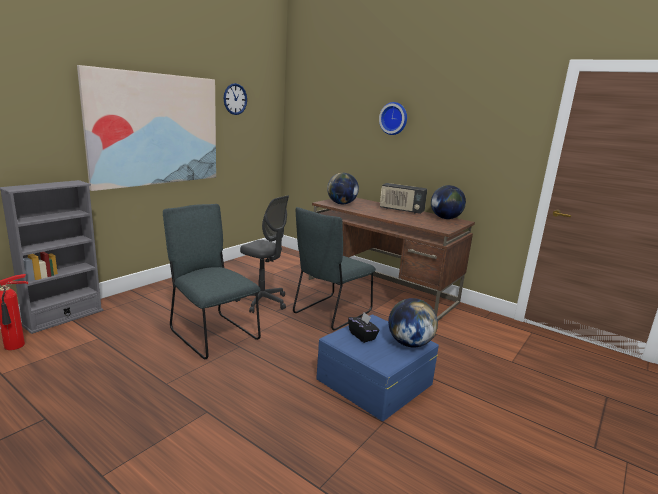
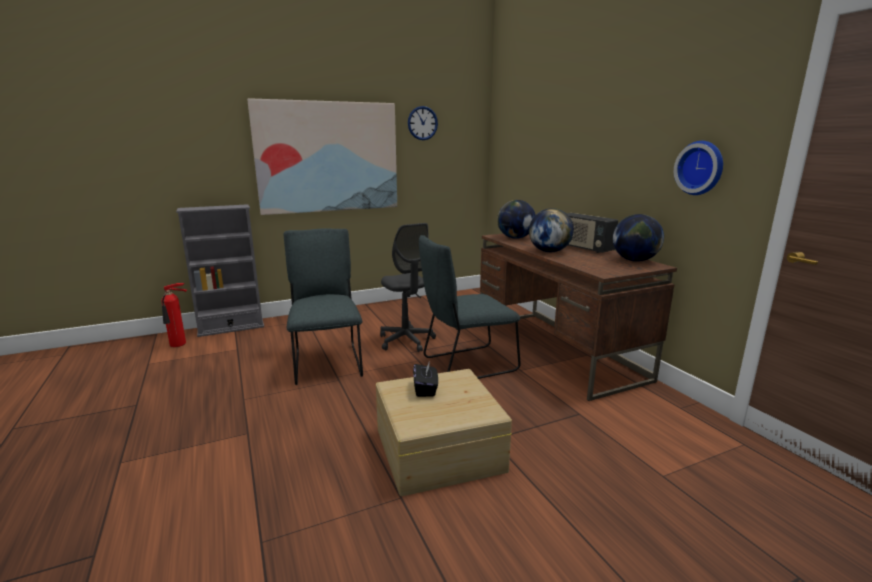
camera: 30 degrees right, 0 degrees up
(373, 381) = (437, 449): blue storage box -> beige storage box
(394, 118) = (588, 129): wall clock -> wall clock (701, 168)
(409, 343) = (471, 410): globe -> globe (549, 251)

